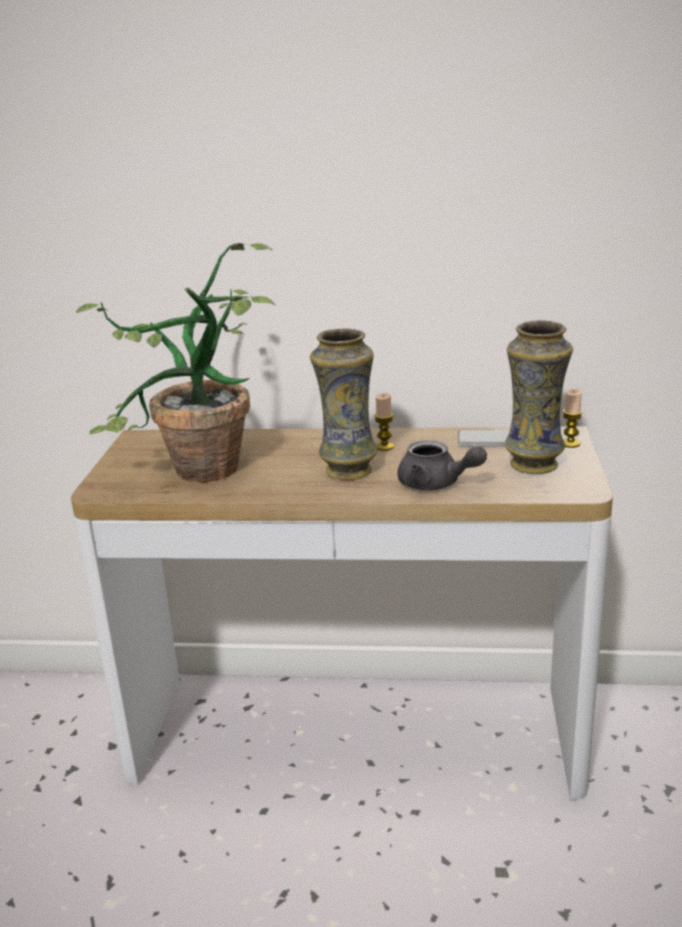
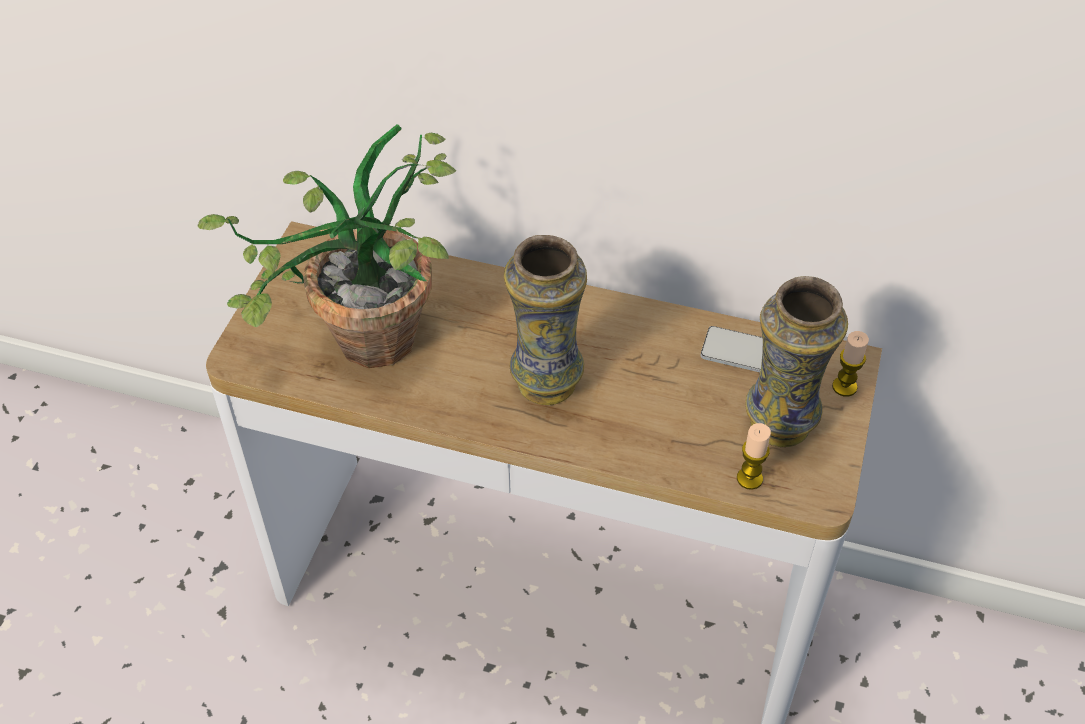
camera: 10 degrees right, 25 degrees up
(384, 447) = (606, 339): candle -> candle (749, 478)
(436, 484) = (644, 439): grey teapot -> none

